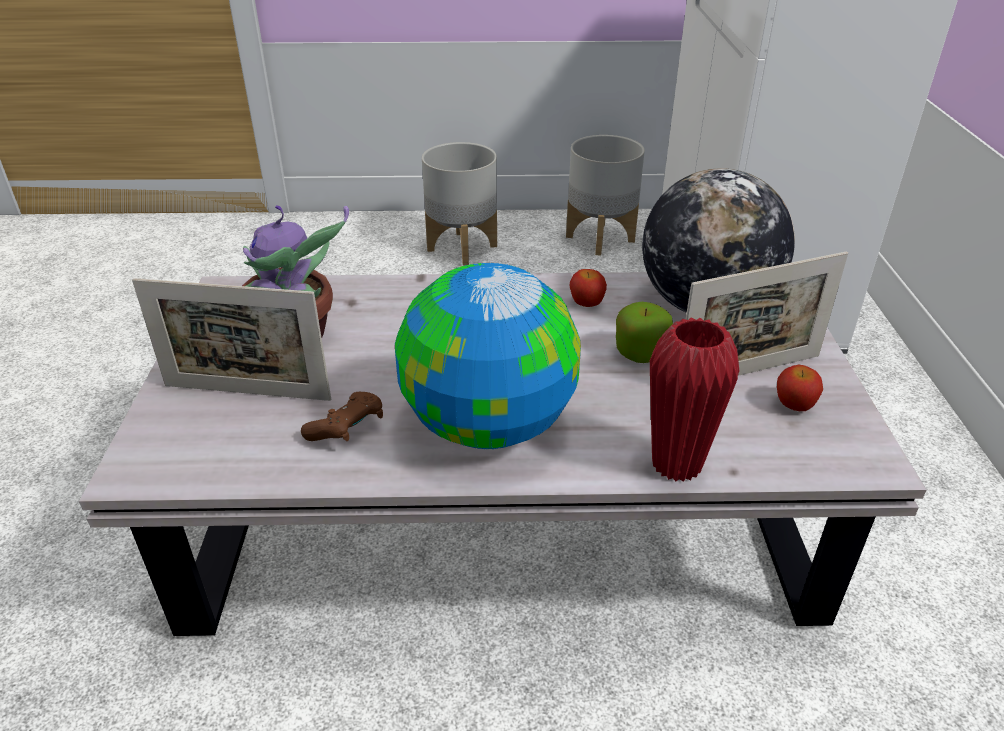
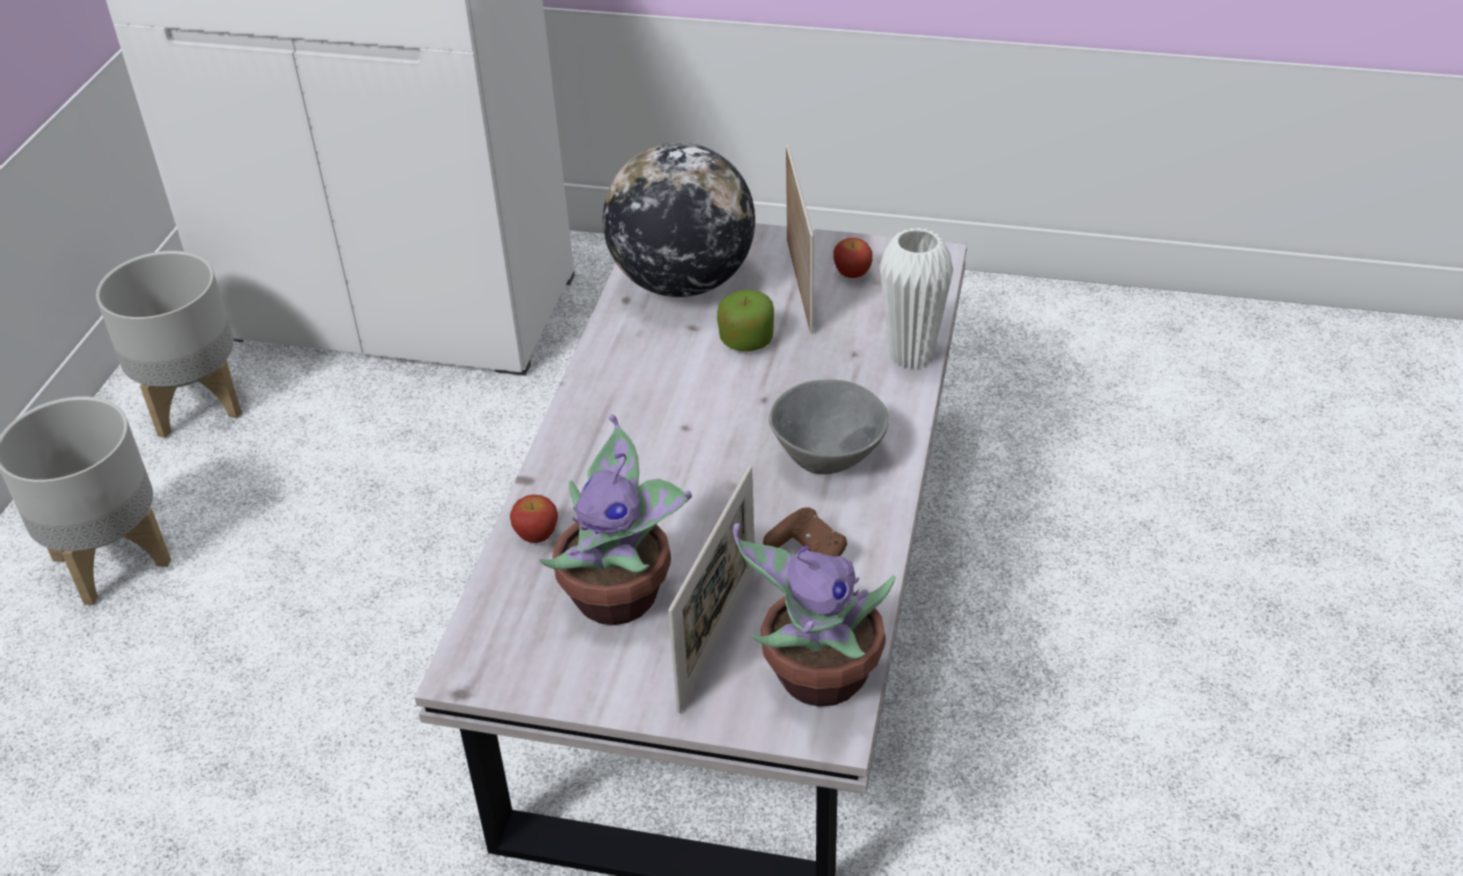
camera: 75 degrees left, 5 degrees up
(192, 455) = (816, 679): none -> potted plant
(487, 426) = (829, 459): globe -> grey bowl
(586, 303) = (641, 359): apple -> apple (537, 535)
(676, 464) = (911, 356): red vase -> white vase

